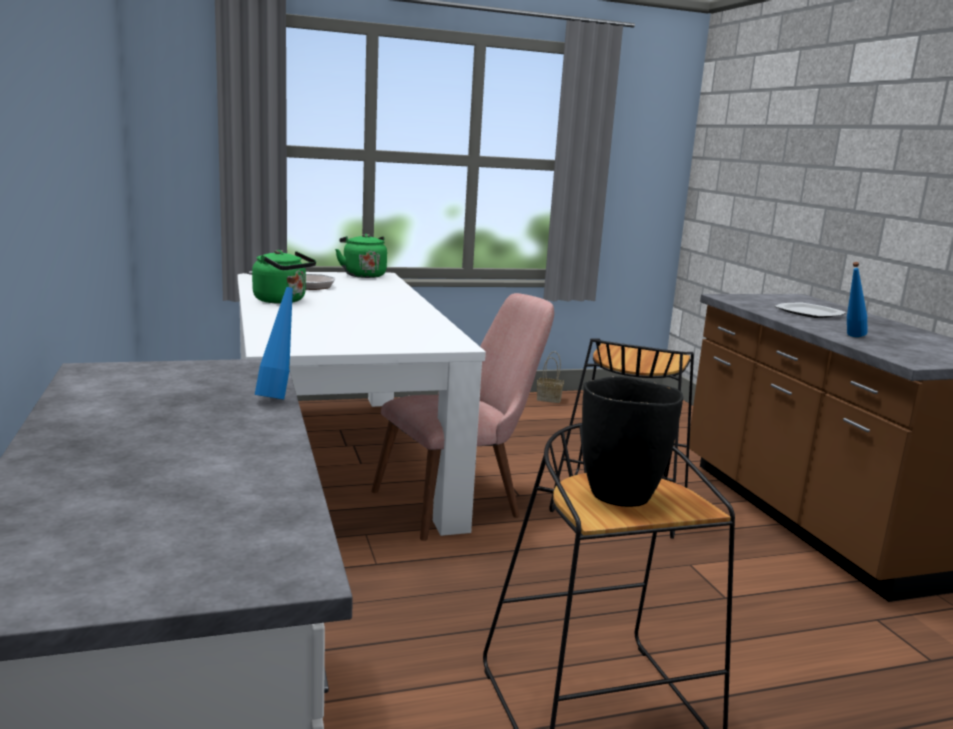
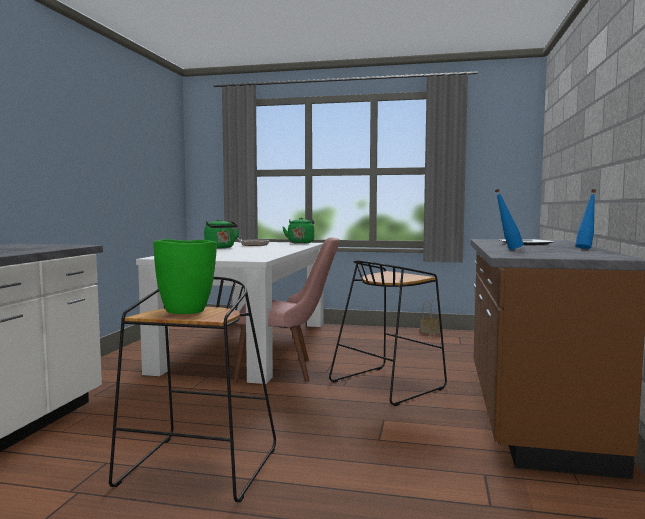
camera: 30 degrees right, 10 degrees down
(278, 397) = (48, 249): blue bottle -> blue bottle (586, 248)
(620, 495) = (186, 311): black vase -> green vase

